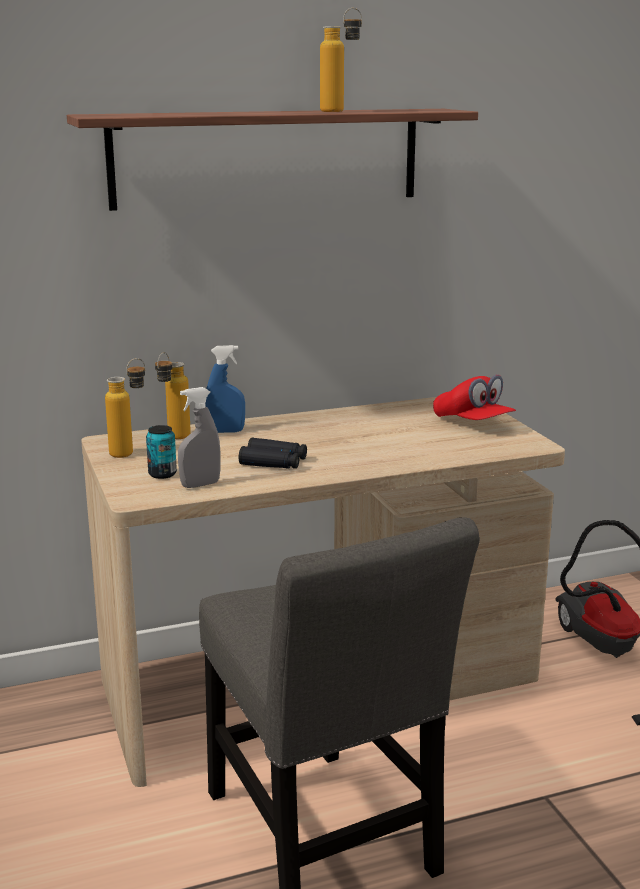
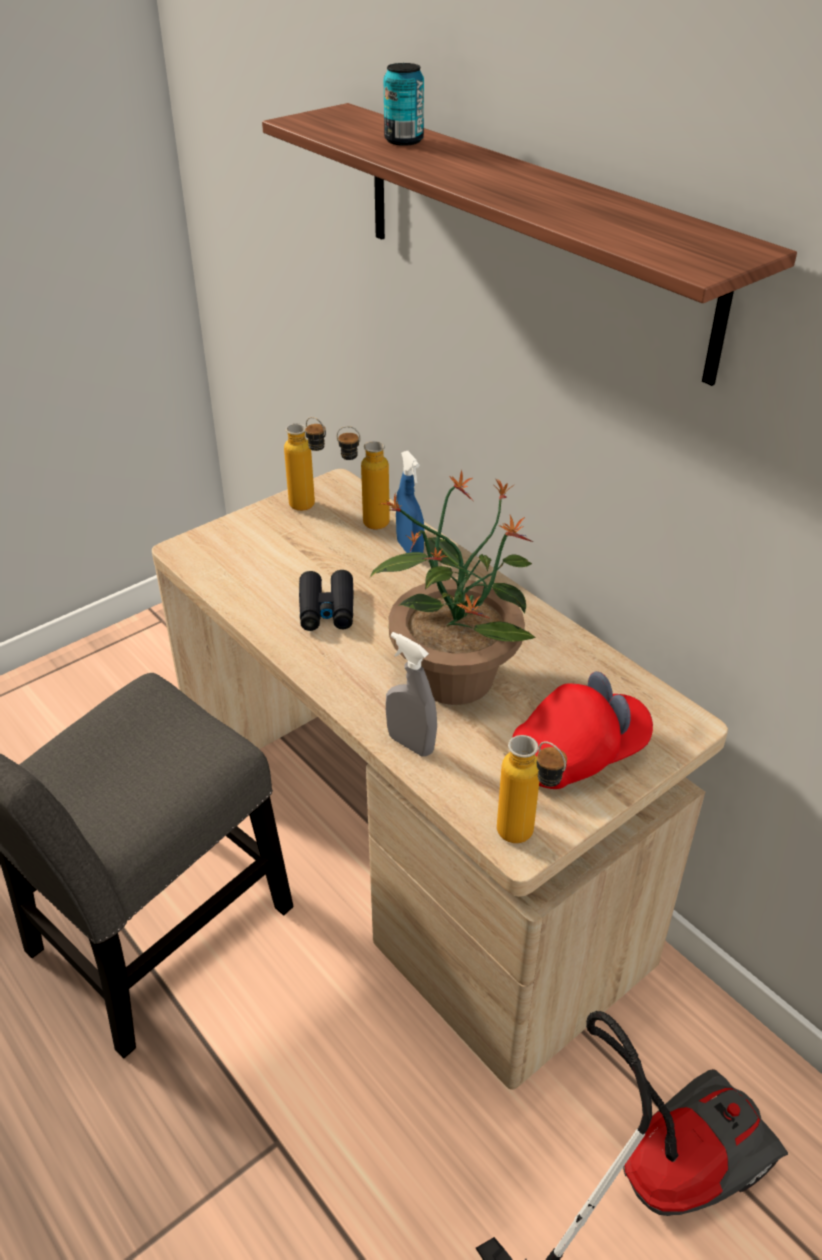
camera: 70 degrees right, 20 degrees up
(162, 474) = (256, 546): can -> can (404, 140)
(200, 485) = (236, 578): grey spray bottle -> grey spray bottle (410, 744)
(341, 111) = (552, 203): bottle -> bottle (526, 839)
(380, 439) = (454, 675): none -> potted plant
(473, 423) = (578, 754): red cap -> red cap turned 150 degrees counterclockwise

